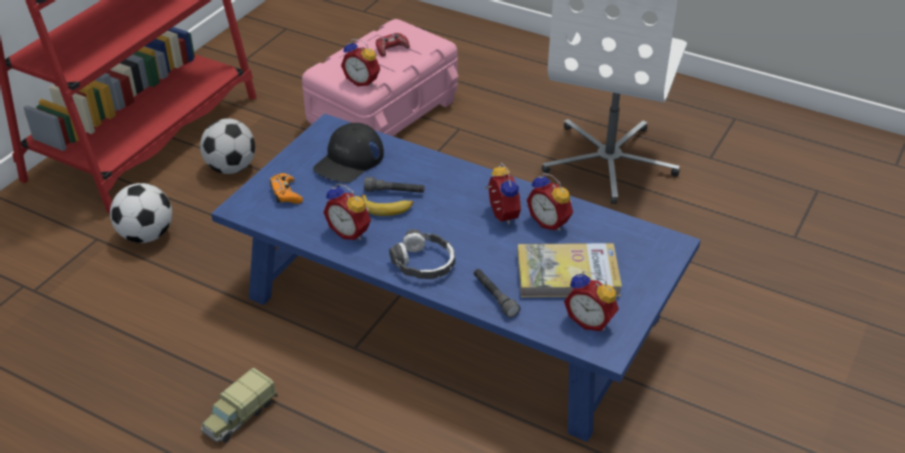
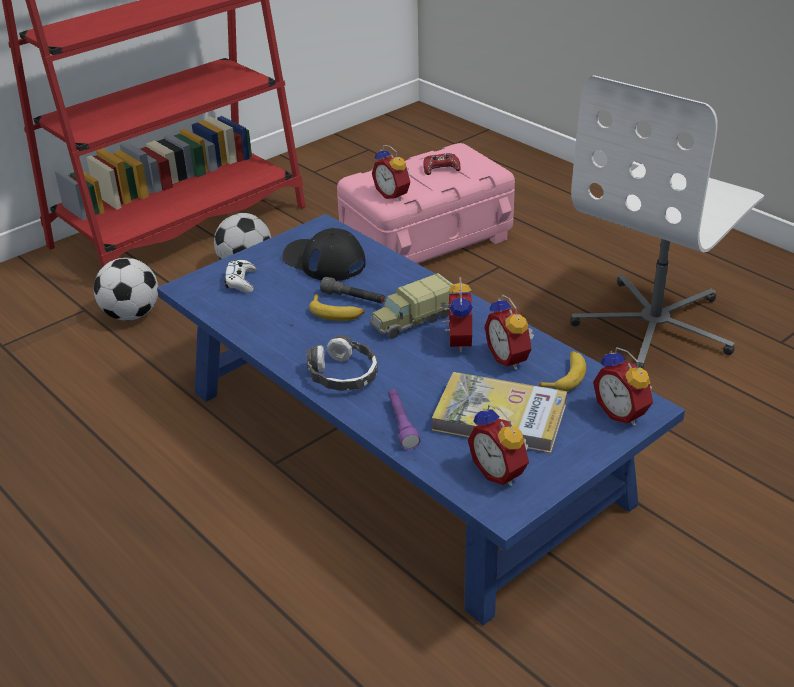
camera: 20 degrees right, 5 degrees down
(239, 416) = (121, 506): toy truck -> toy truck (412, 320)
(286, 193) = (241, 282): orange game controller -> white game controller
(349, 160) = (324, 261): black cap -> black cap turned 75 degrees clockwise
(350, 232) = (284, 329): alarm clock -> alarm clock (623, 413)
(494, 297) = (401, 424): grey flashlight -> purple flashlight
(600, 229) = (565, 376): none -> banana

